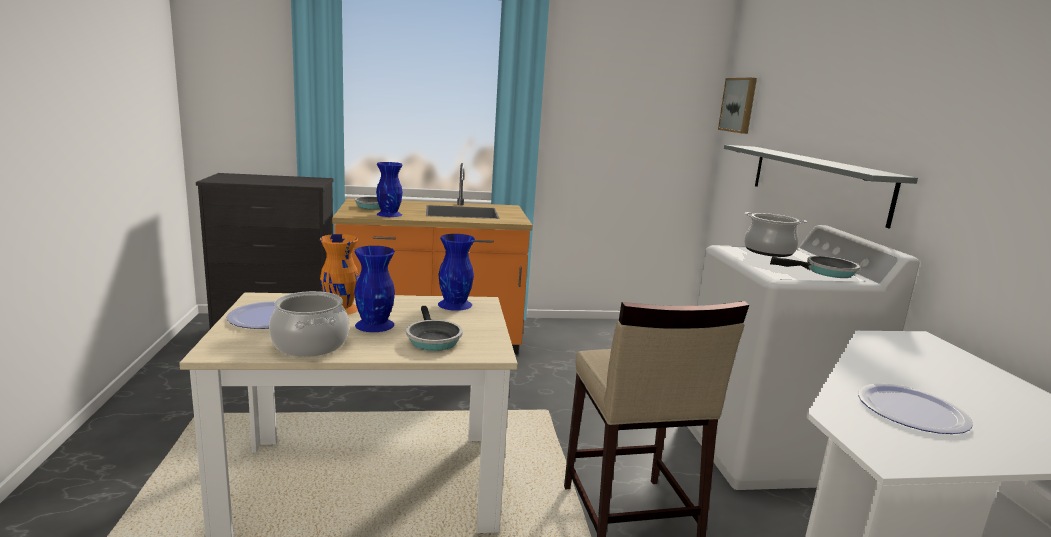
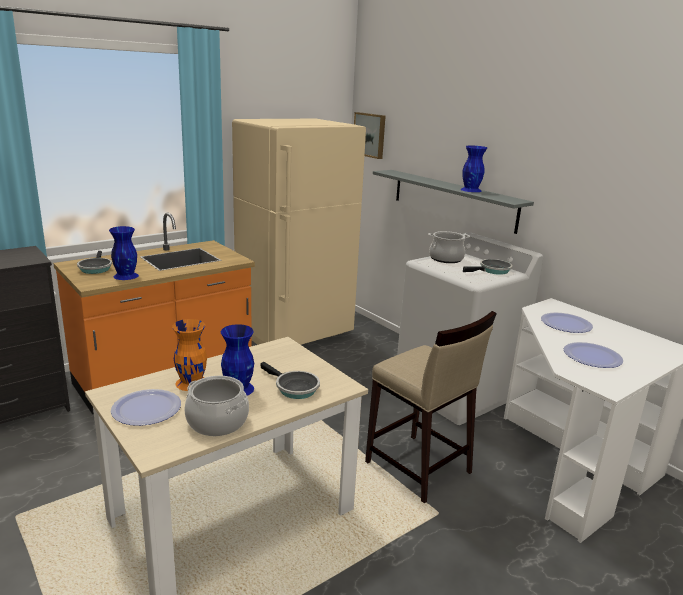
camera: 30 degrees left, 5 degrees up
(455, 304) = (269, 352): blue vase -> blue vase (471, 190)
(604, 336) = (295, 335): none -> beige fridge
(912, 363) = (566, 324): none -> plate

